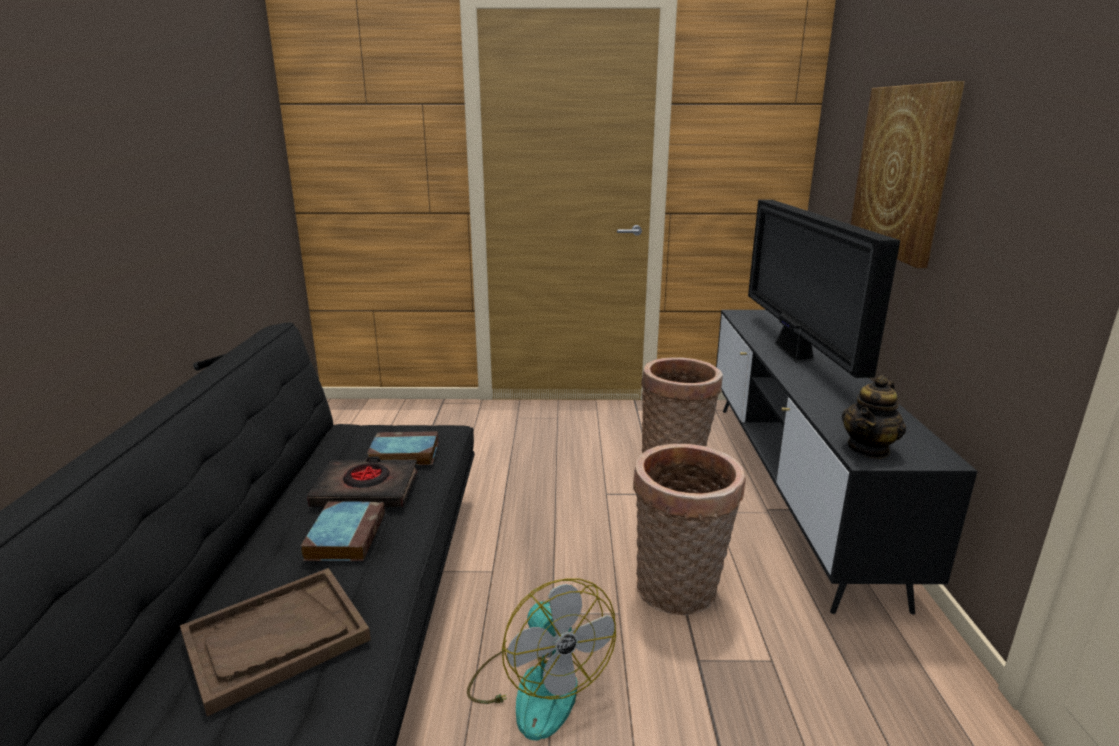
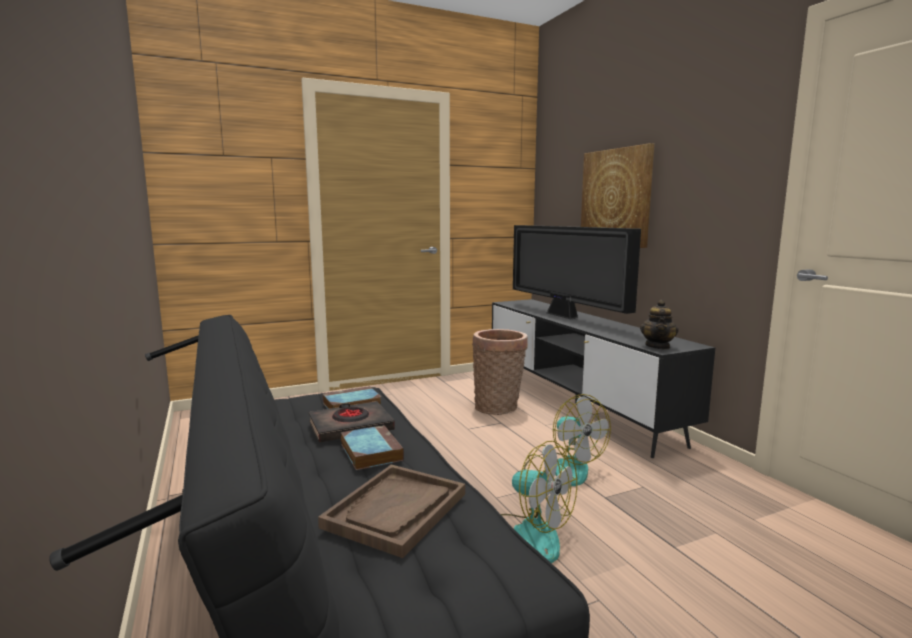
camera: 25 degrees left, 10 degrees down
(679, 592) = (563, 468): basket -> fan

